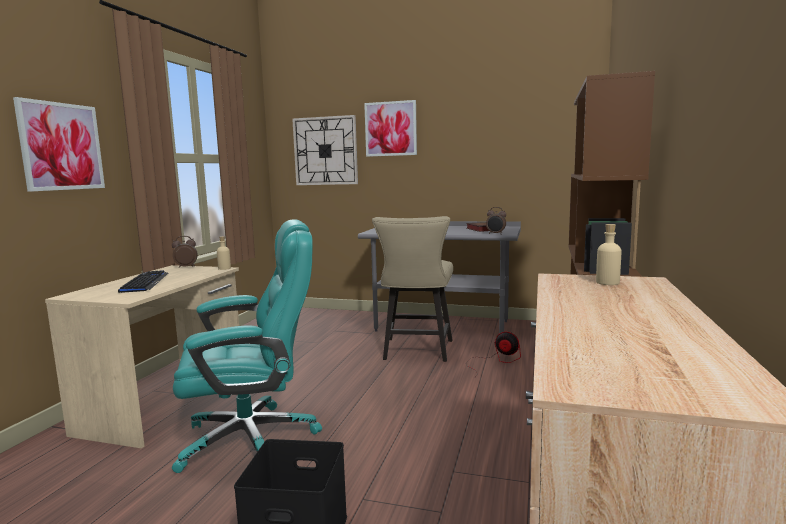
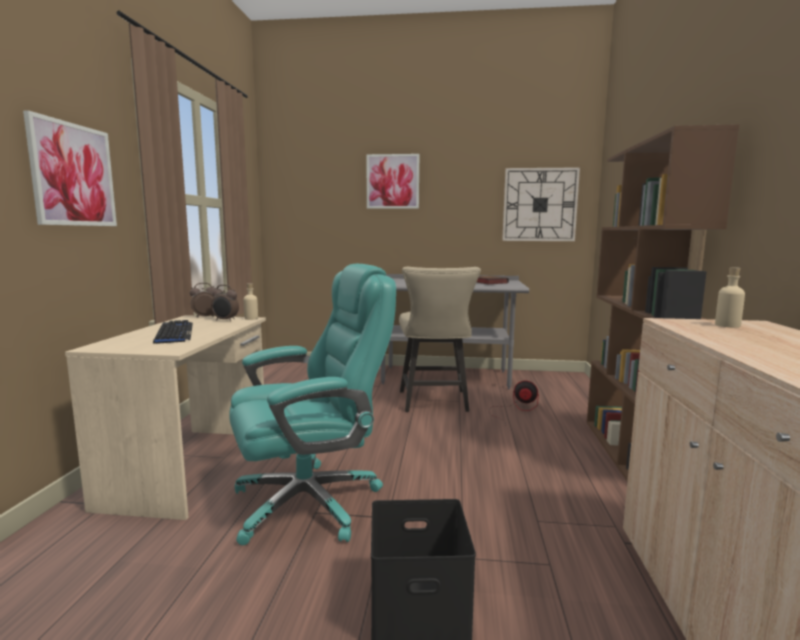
camera: 10 degrees left, 0 degrees up
(325, 151) = (323, 201): wall clock -> wall clock (539, 205)
(496, 234) = (507, 286): alarm clock -> alarm clock (225, 320)

